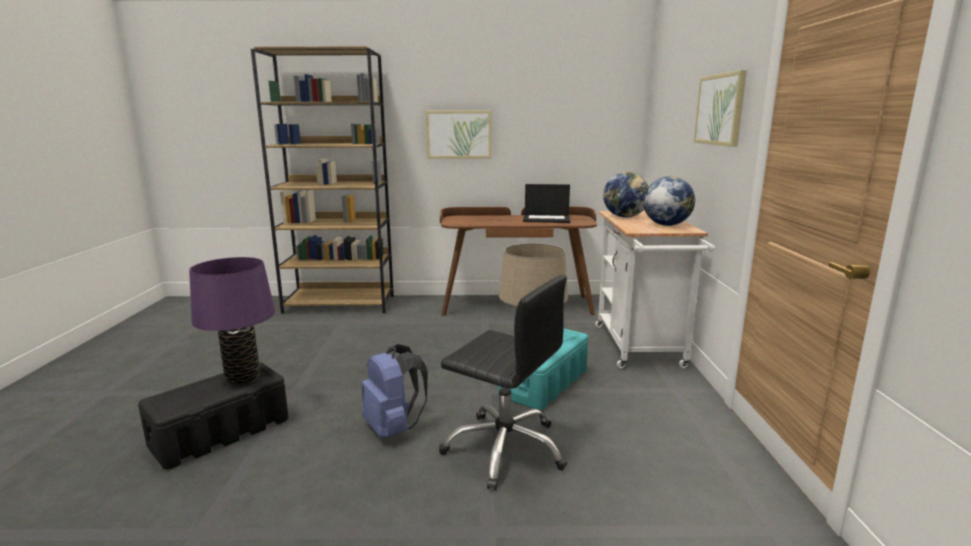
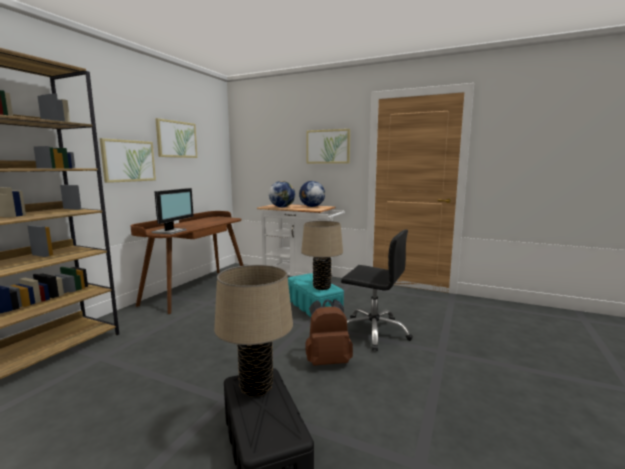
camera: 65 degrees left, 5 degrees down
(243, 377) = (256, 387): purple table lamp -> beige table lamp
(393, 428) = (327, 361): blue backpack -> brown backpack
(467, 222) = (171, 231): none -> monitor
(505, 448) = (373, 332): black office chair -> black office chair turned 60 degrees clockwise
(534, 104) = (176, 139): none -> picture
(547, 219) = (206, 221): laptop -> none

